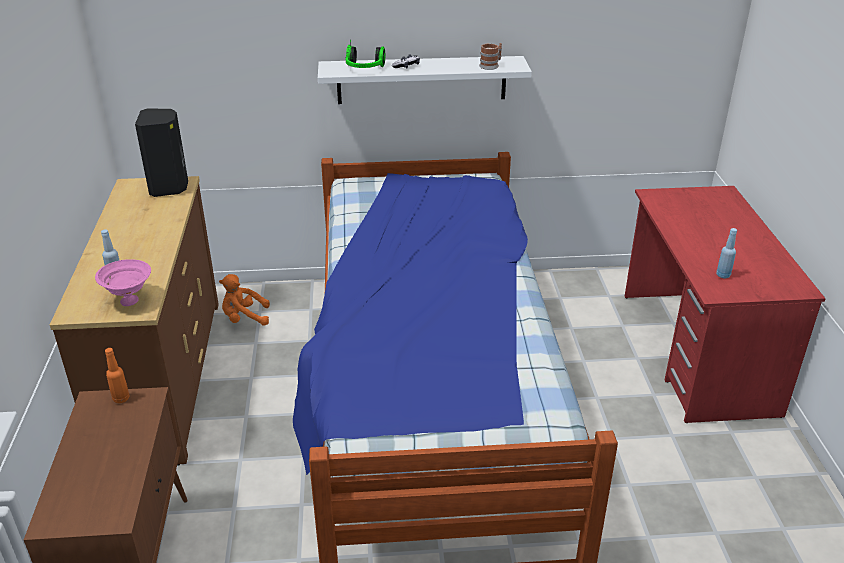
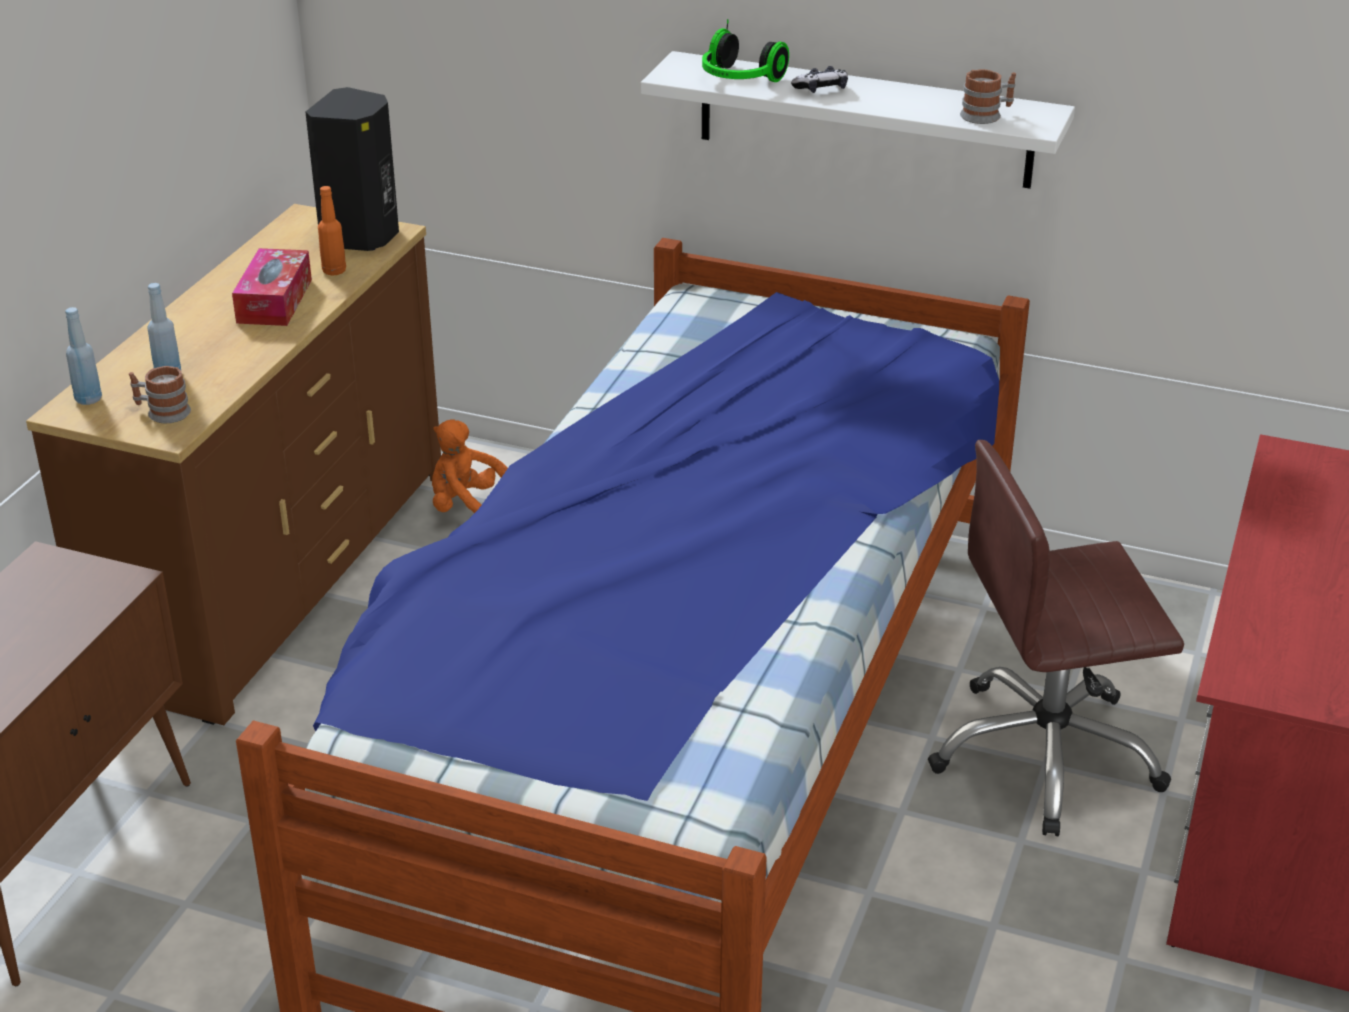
camera: 25 degrees right, 0 degrees up
(121, 398) = (84, 570): orange bottle -> orange bottle (334, 271)
(129, 300) = (162, 412): pink bowl -> mug
(147, 229) = (274, 301): none -> tissue box
(581, 357) = (1046, 755): none -> brown office chair
(723, 275) = (1290, 650): blue bottle -> blue bottle (88, 399)

